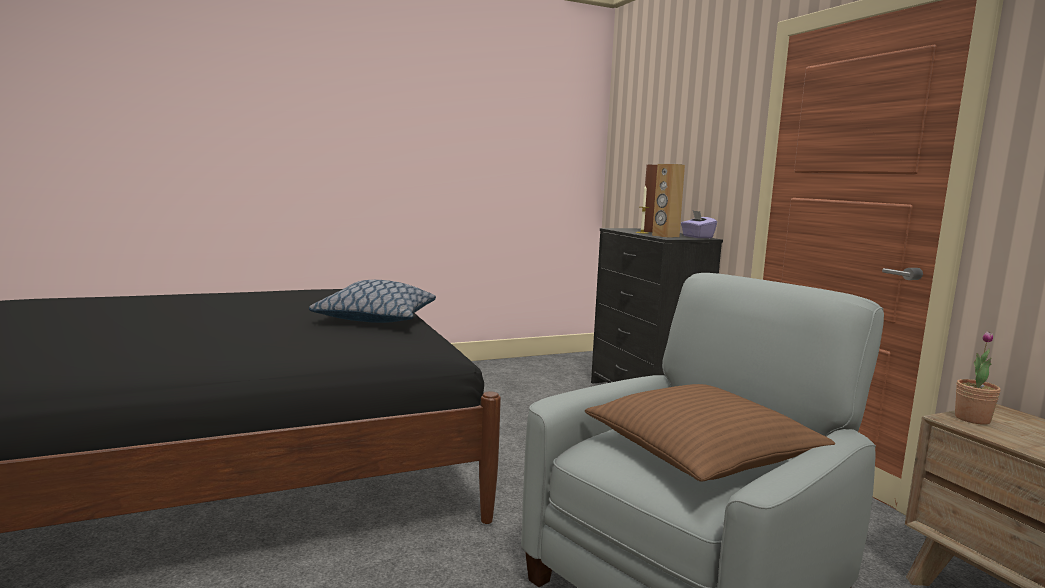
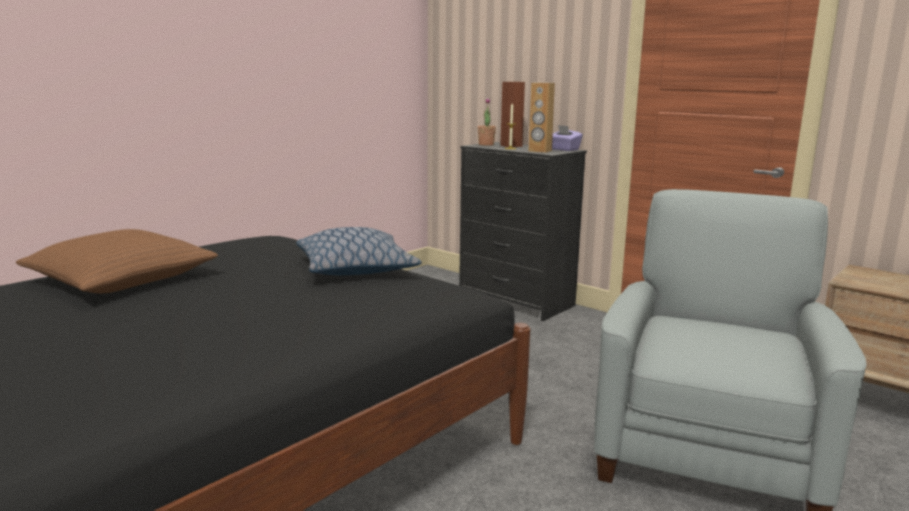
camera: 25 degrees left, 5 degrees up
(701, 452) = (735, 340): brown pillow -> brown pillow (122, 279)
(972, 419) = (855, 279): potted plant -> potted plant (486, 144)

